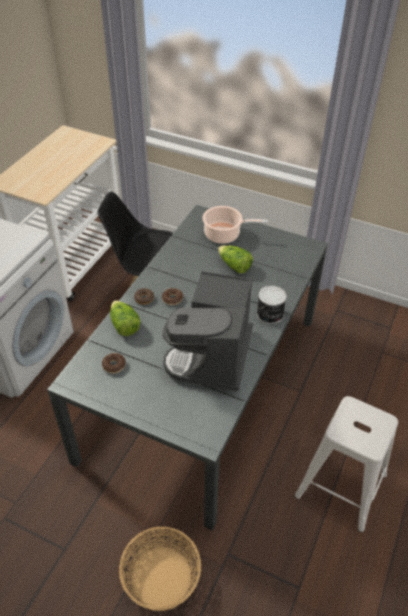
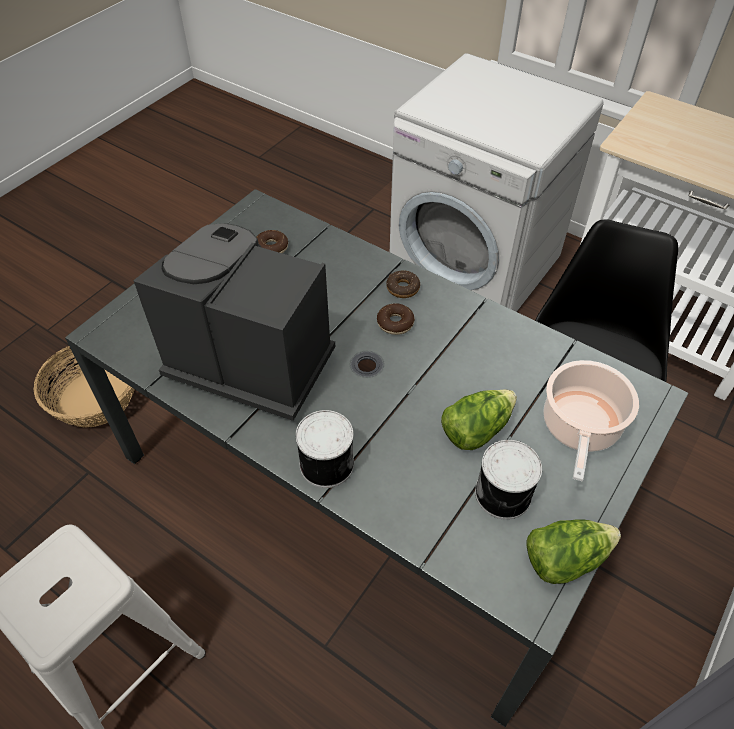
camera: 100 degrees right, 5 degrees up
(124, 325) = (348, 262): lettuce -> lettuce (565, 558)
(266, 256) = (504, 494): none -> can

